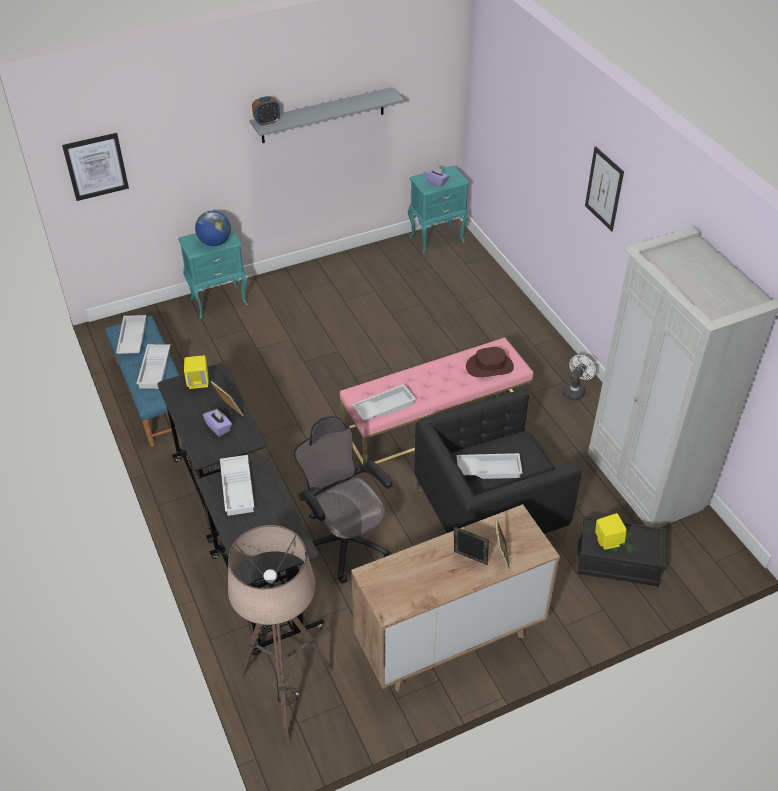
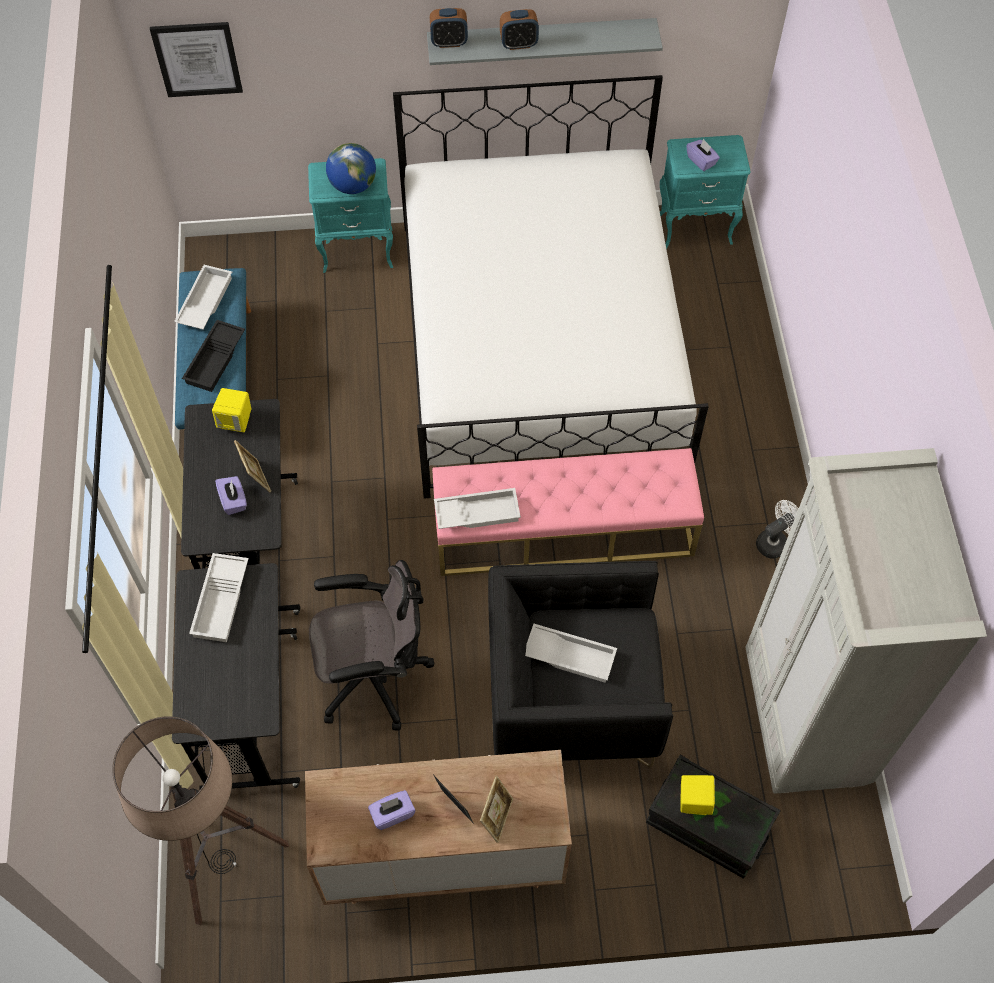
camera: 20 degrees right, 15 degrees up
(155, 369) = (216, 360): white tray -> black tray
(313, 114) = (519, 44): none -> alarm clock
(345, 543) = (372, 676): office chair -> office chair turned 90 degrees clockwise
(368, 323) = (540, 345): none -> white bed
(427, 576) = (392, 814): none -> purple tissue box
(489, 366) = (646, 492): brown hat -> none
(604, 189) = (870, 307): picture -> none

